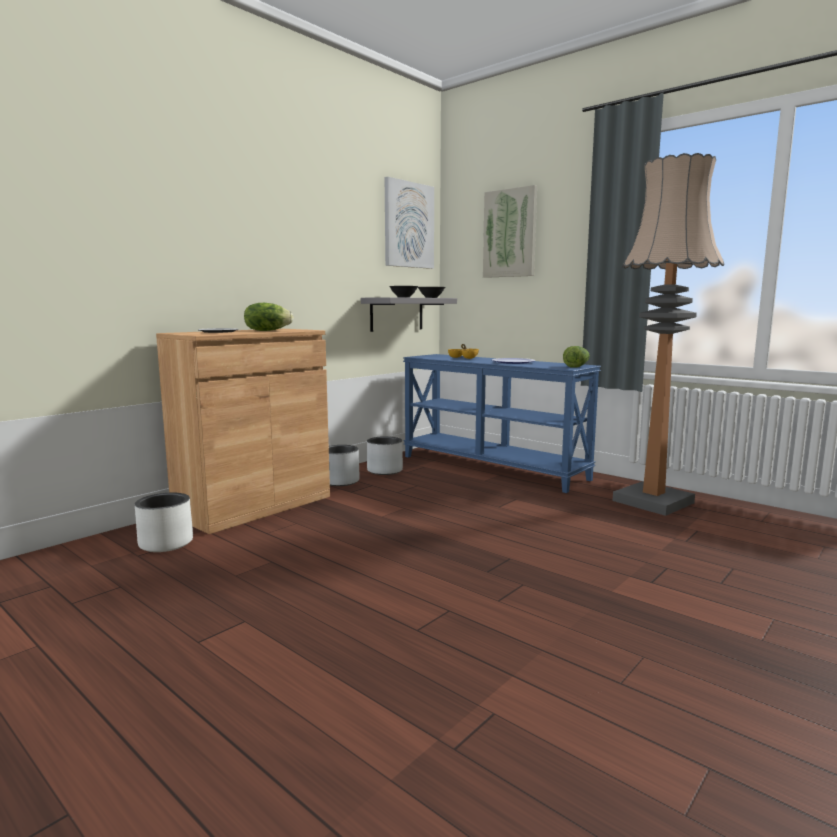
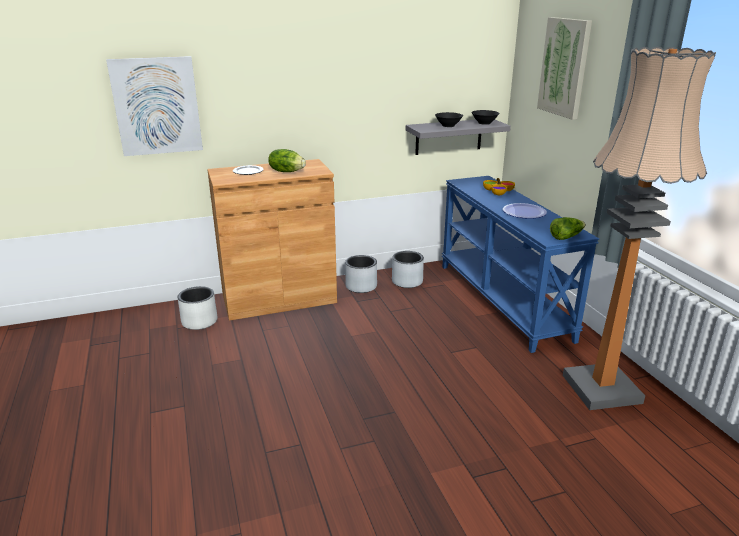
camera: 30 degrees right, 15 degrees up
(408, 225) = (470, 48): picture -> picture (157, 106)

